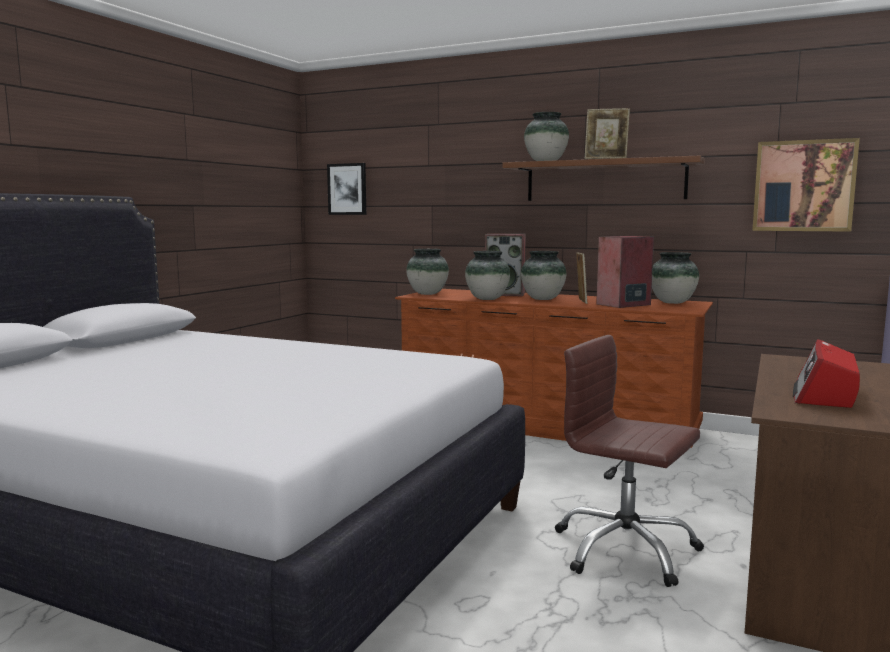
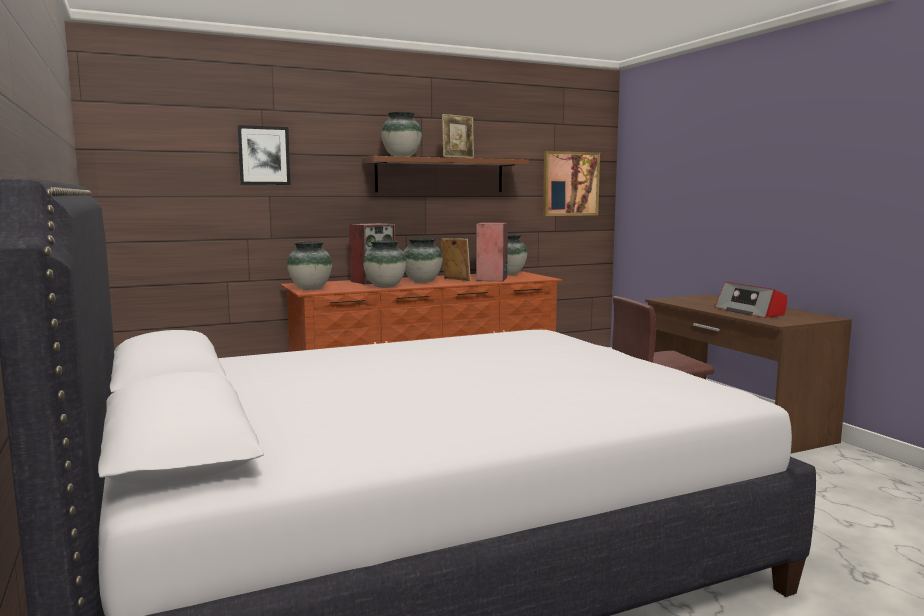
camera: 50 degrees left, 0 degrees up
(347, 189) = (154, 176): picture -> picture (263, 155)

